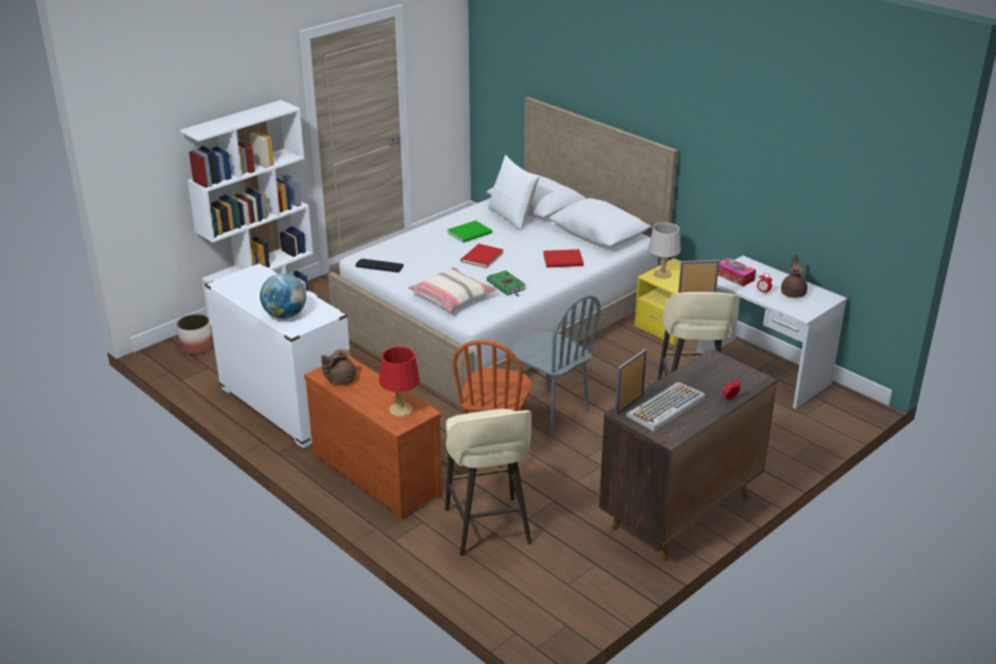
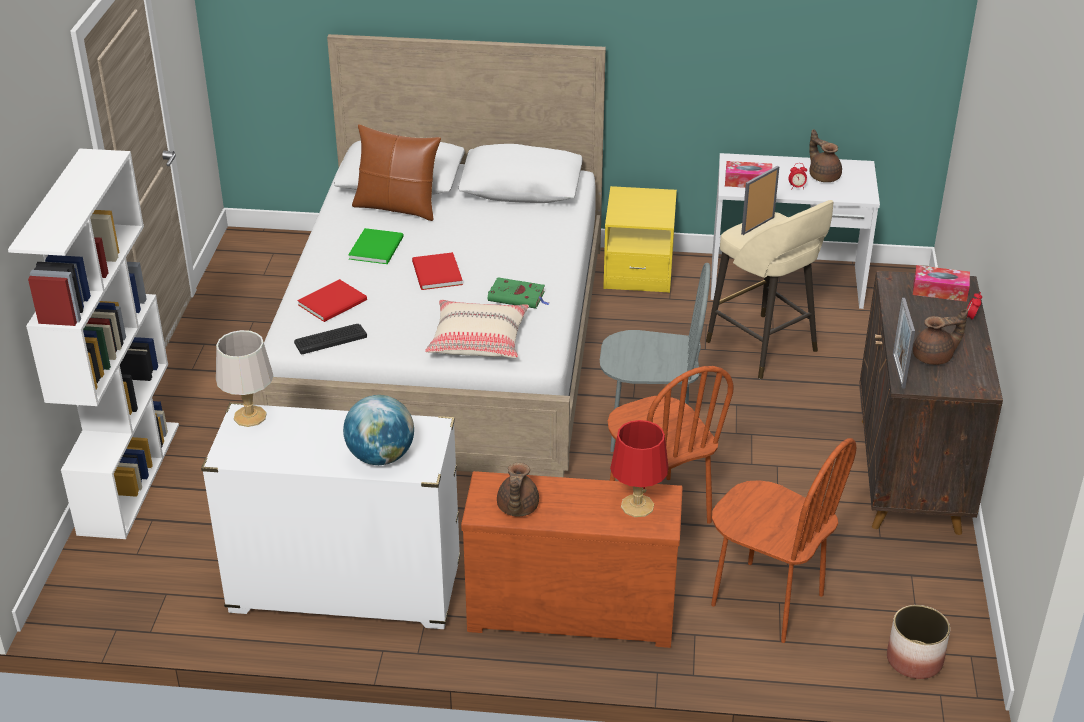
camera: 40 degrees left, 5 degrees up
(197, 347) = (107, 575): planter -> planter (915, 660)
(488, 528) = (767, 600): beige stool -> brown chair
(512, 217) = (397, 207): white pillow -> brown pillow
(564, 260) = (534, 237): red book -> red book (334, 302)
(662, 274) = (626, 211): grey table lamp -> grey table lamp (250, 417)
(665, 408) = (934, 357): keyboard -> brown teapot
(735, 376) = (939, 290): none -> tissue box

